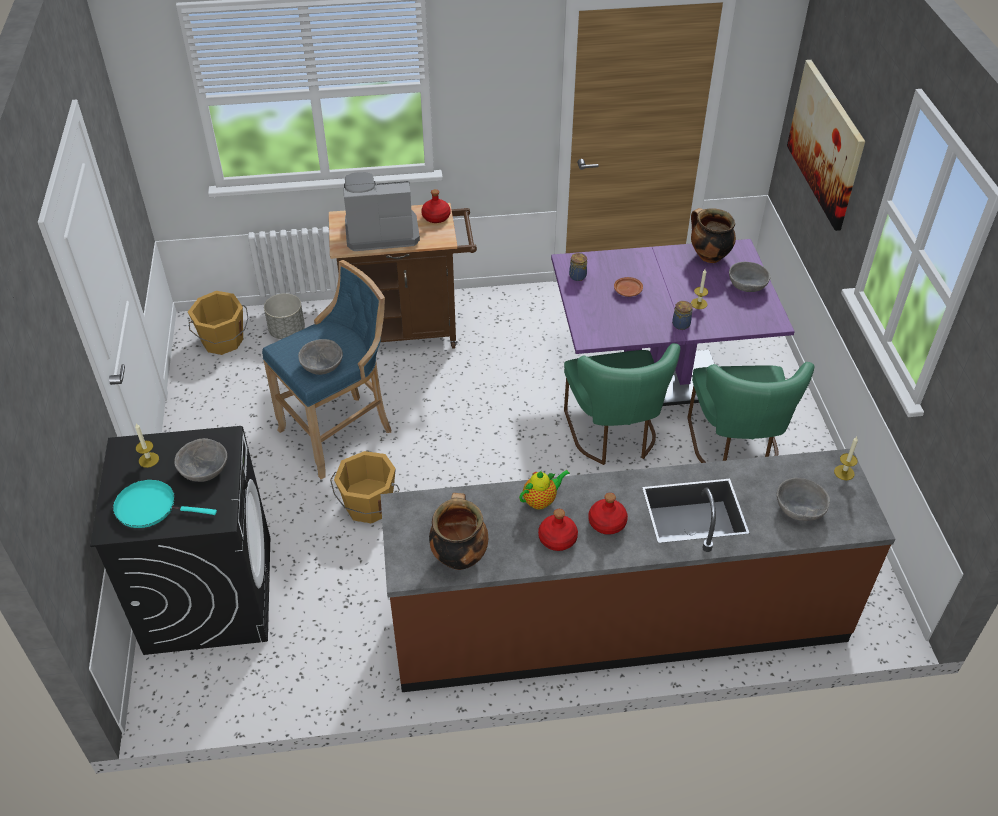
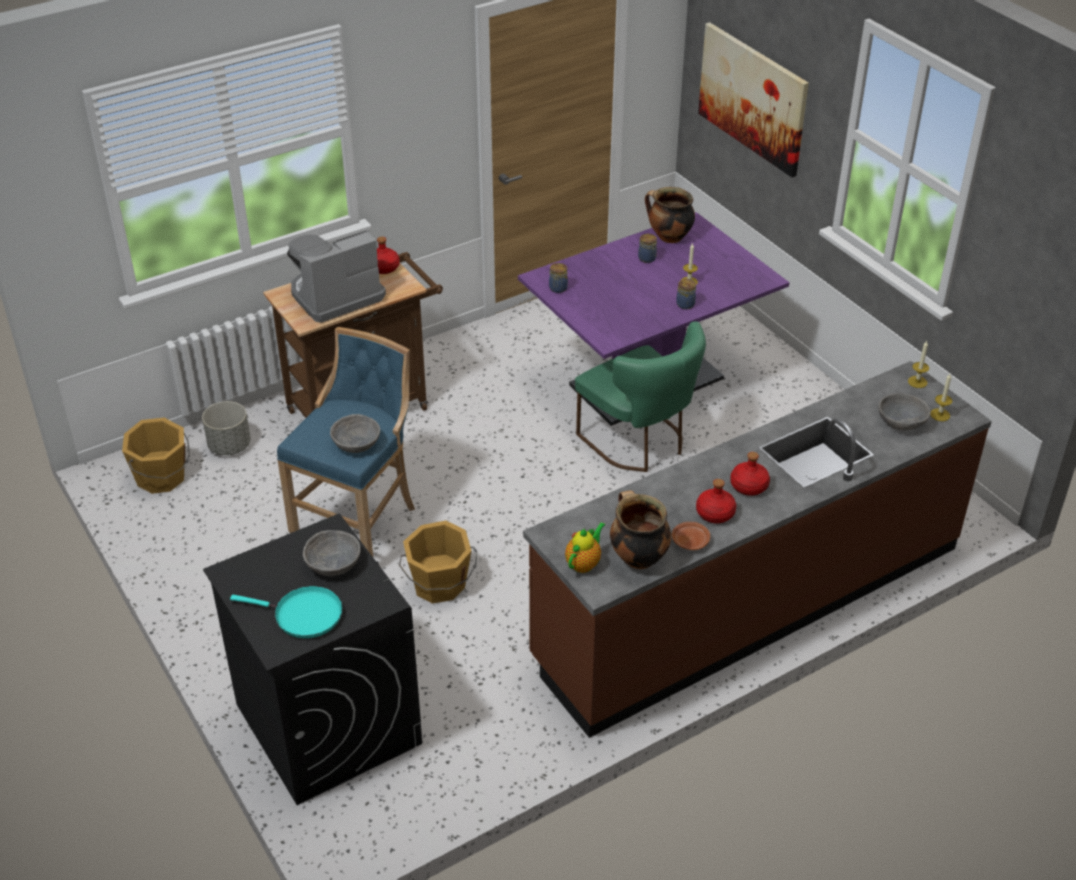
camera: 25 degrees left, 5 degrees down
(149, 460) = (266, 574): candle -> candle (940, 415)
(150, 507) = (303, 615): turquoise frying pan -> turquoise frying pan turned 150 degrees counterclockwise
(541, 500) = (678, 487): teapot -> teapot (584, 563)
(628, 291) = (615, 288): brown plate -> brown plate (690, 541)
(675, 271) = (647, 259): none -> jar
(735, 449) = (759, 419): green chair -> none
(746, 285) = (721, 254): grey bowl -> none

